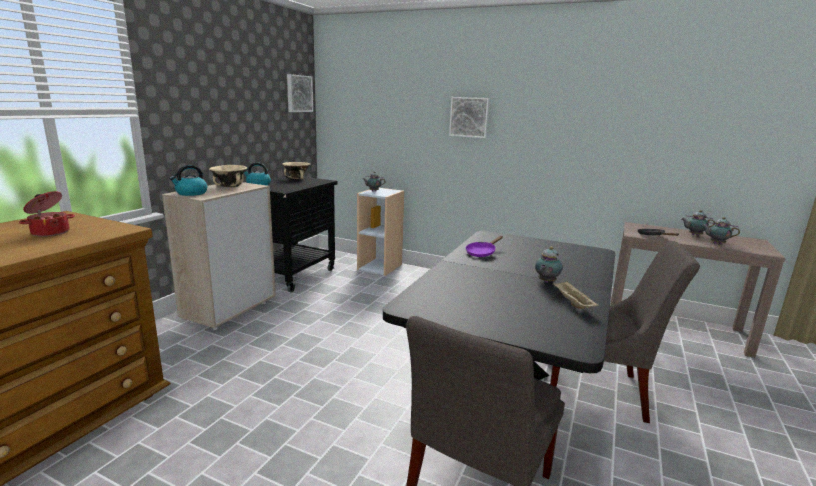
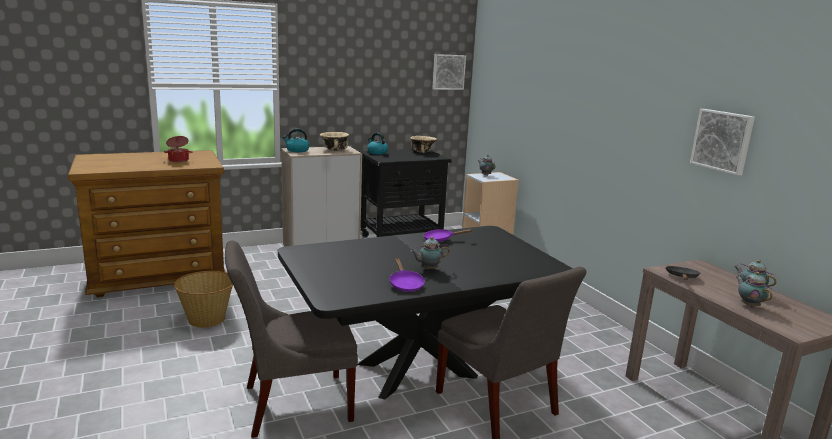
camera: 40 degrees right, 0 degrees up
(214, 451) = (207, 319): none -> basket
(469, 117) = (574, 108): picture -> picture (723, 141)
(572, 303) = (405, 284): beige tray -> purple frying pan

